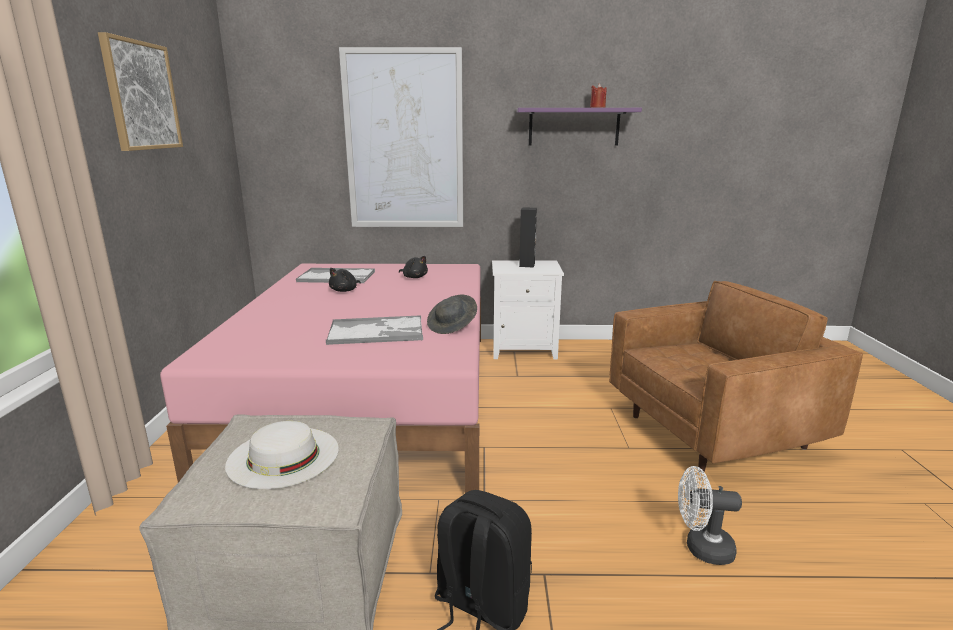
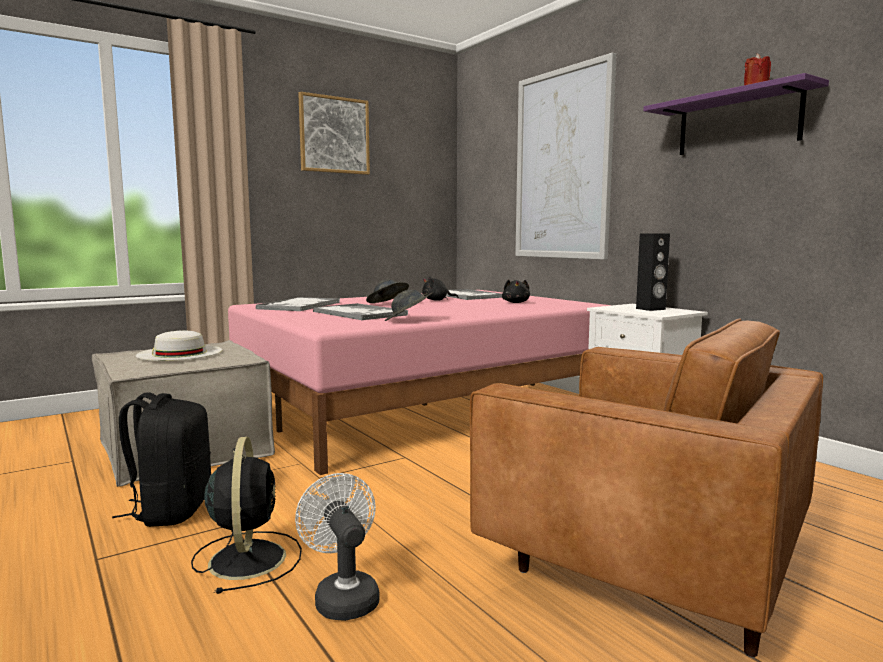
camera: 55 degrees right, 10 degrees down
(261, 341) = (299, 306): none -> tray
(333, 310) = (387, 304): none -> grey hat
(617, 579) = (248, 558): none -> black fan

